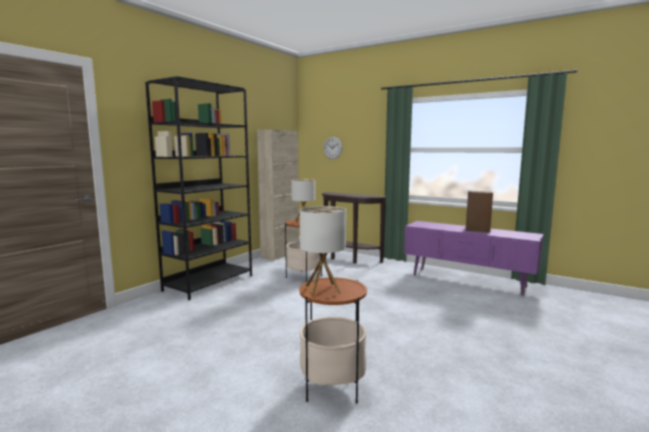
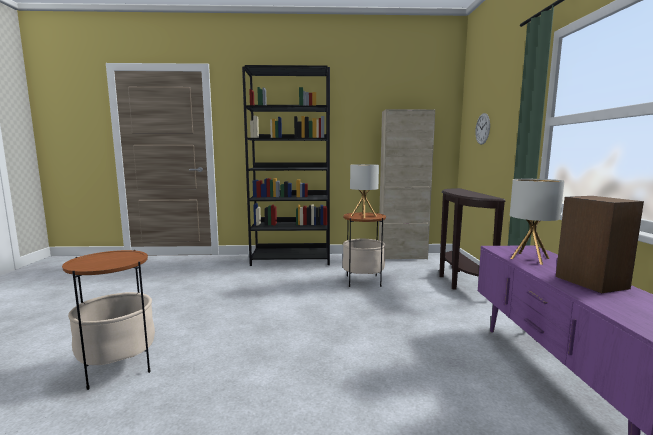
camera: 55 degrees right, 0 degrees up
(322, 289) = (99, 257): table lamp -> table lamp (530, 258)

